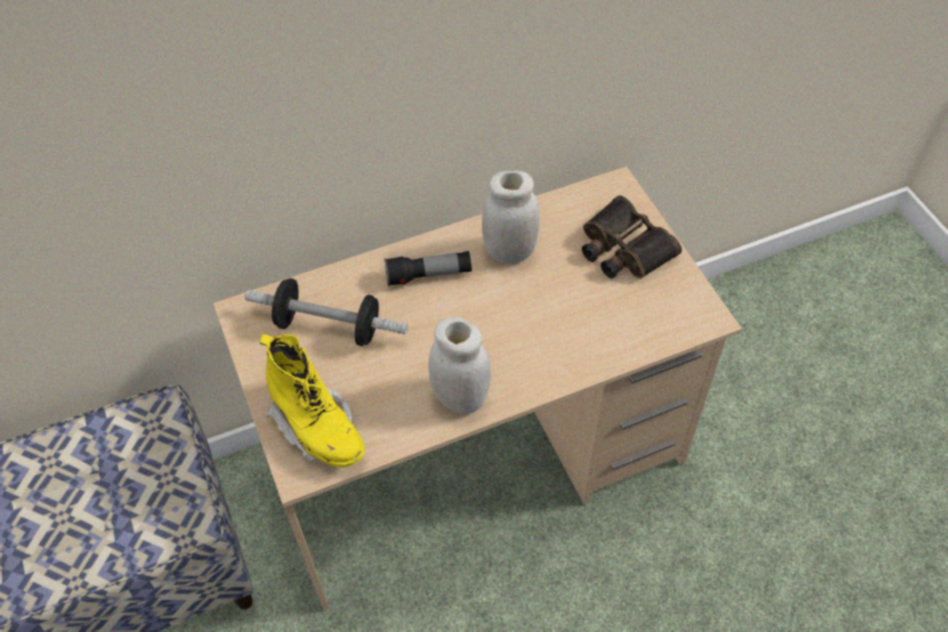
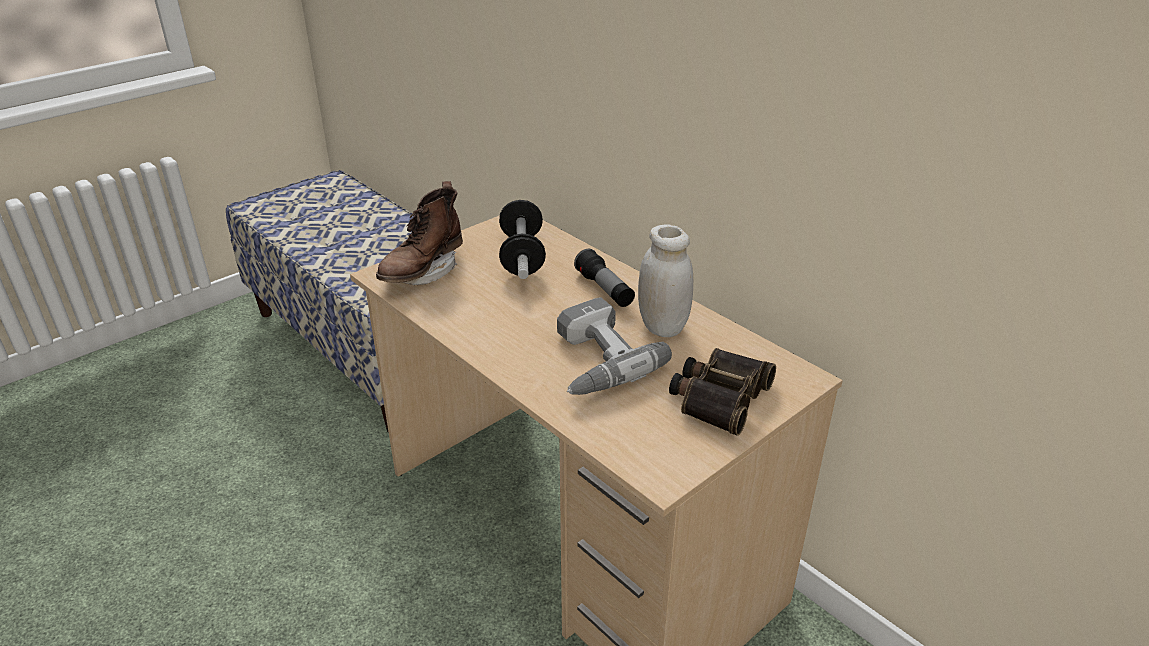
camera: 70 degrees right, 20 degrees down
(317, 427) = (423, 272): yellow boot -> brown boot
(460, 397) = (479, 332): white jar -> none
(543, 318) = (593, 361): none -> power drill

